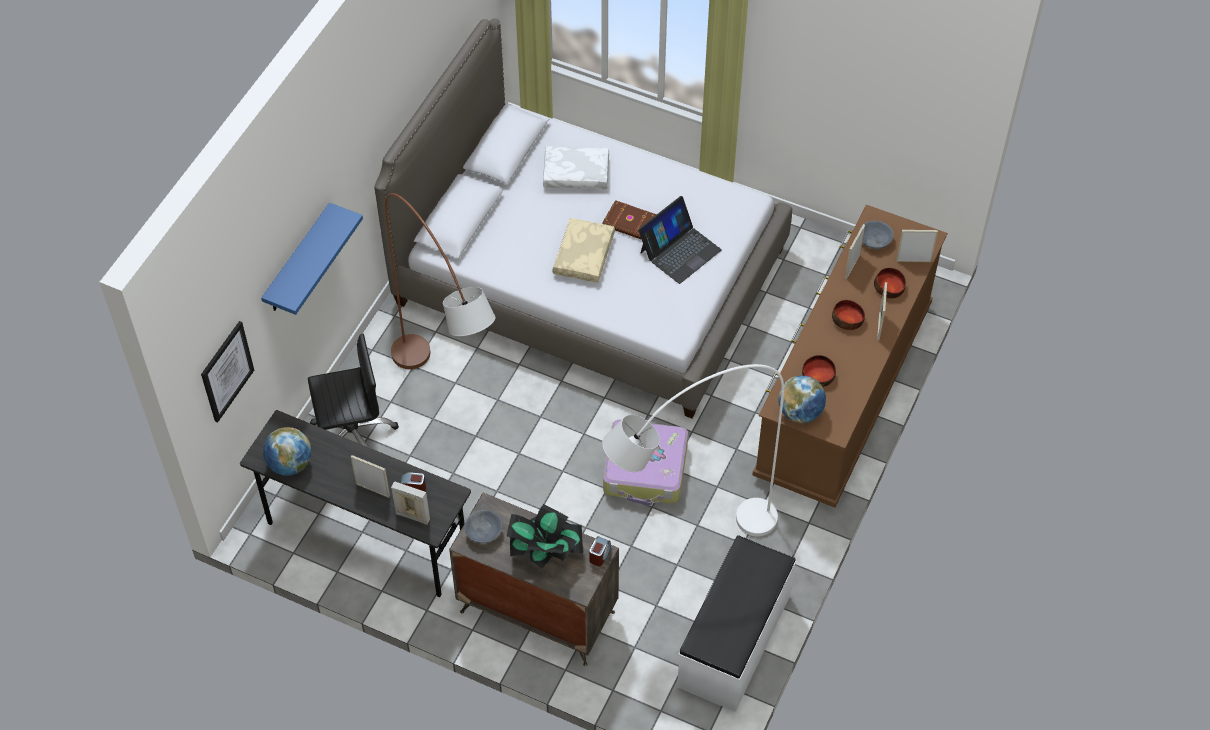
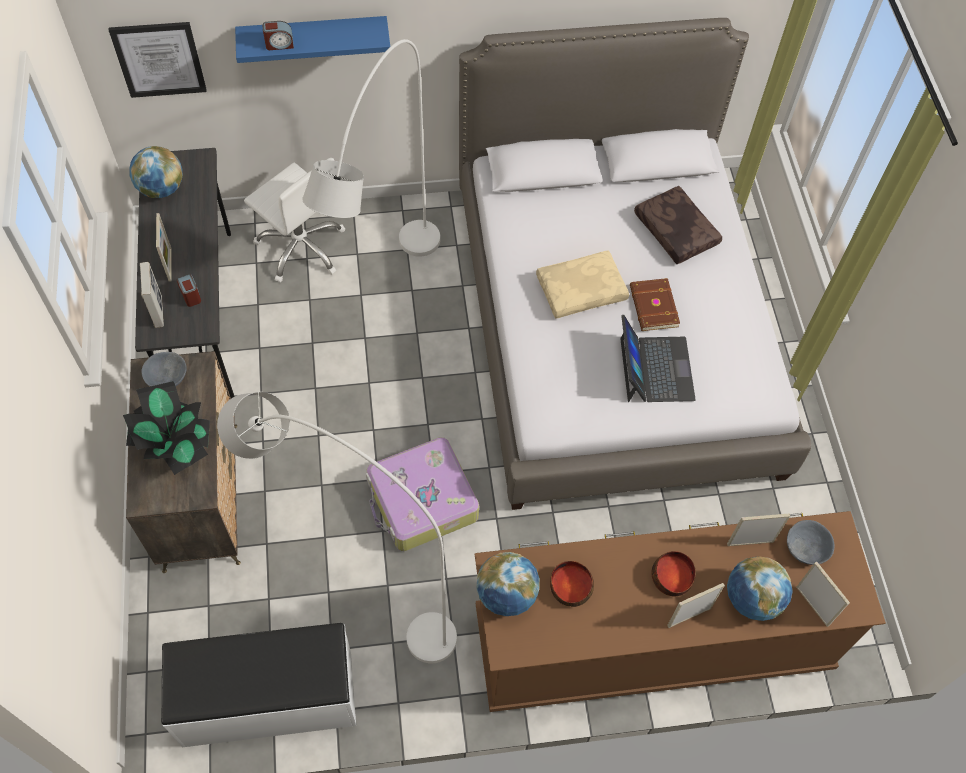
camera: 55 degrees right, 5 degrees up
(353, 436) = (301, 247): black office chair -> white office chair
(449, 404) = (385, 298): brown floor lamp -> white floor lamp
(575, 174) = (674, 231): white pillow -> brown pillow
(599, 555) = (197, 495): alarm clock -> alarm clock (279, 44)
(679, 250) = (654, 369): laptop -> laptop turned 105 degrees counterclockwise
(889, 288) = (752, 599): bowl -> globe

